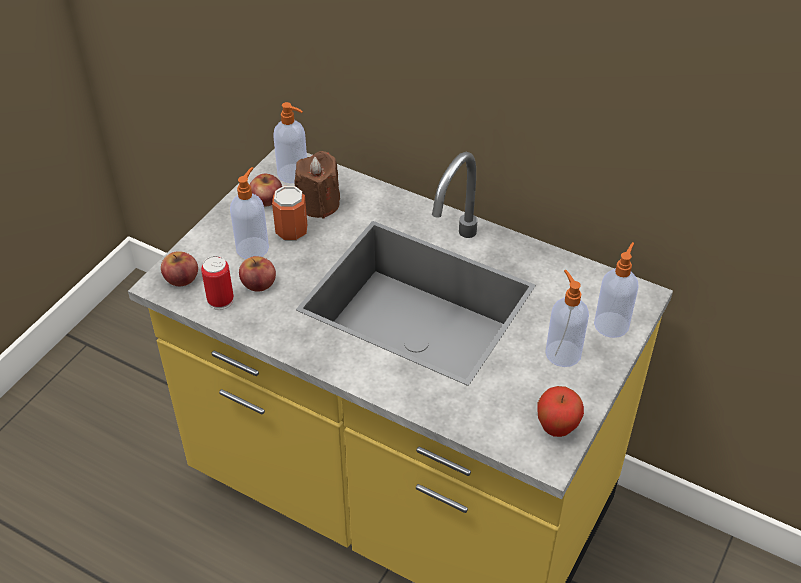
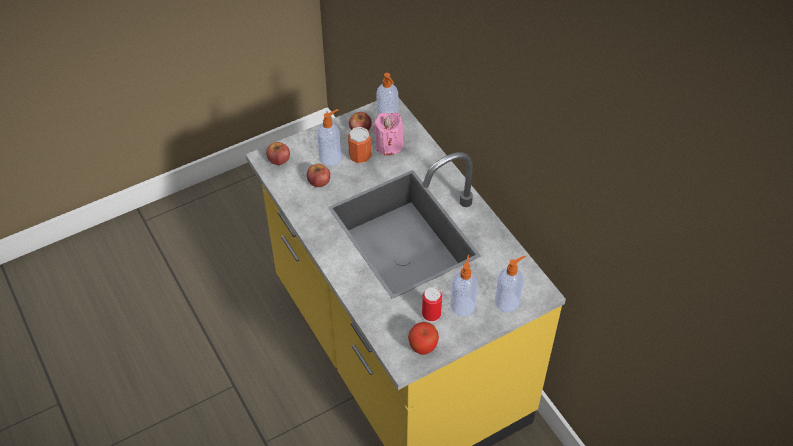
camera: 30 degrees right, 5 degrees up
(220, 300) = (290, 182): can -> can (431, 315)
(319, 204) = (388, 145): brown candle -> pink candle

